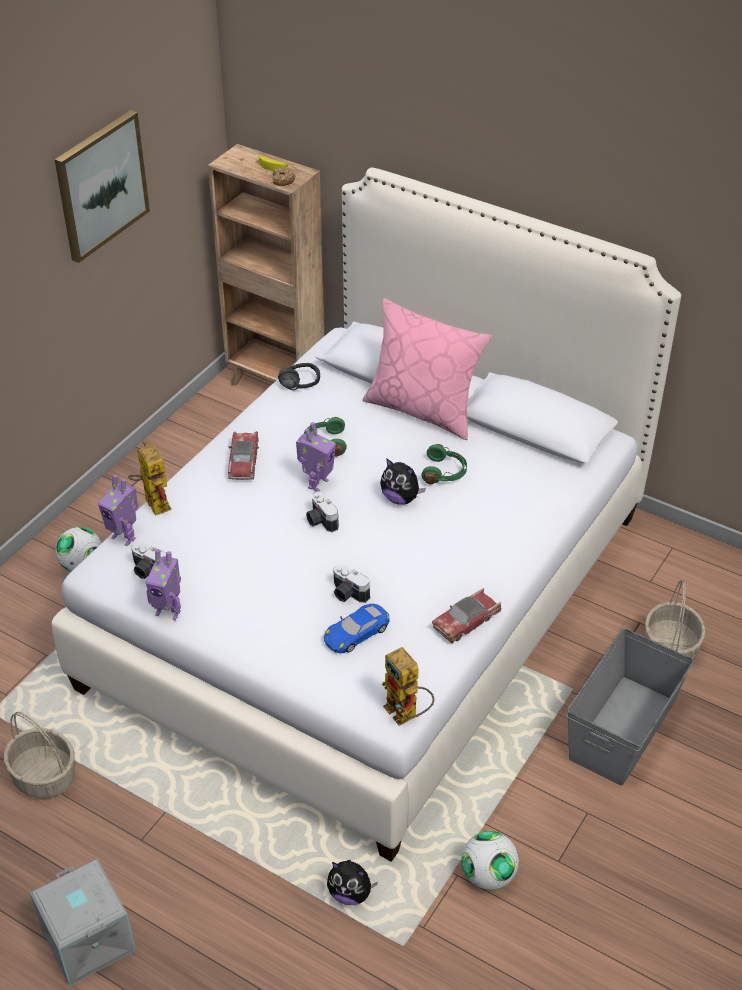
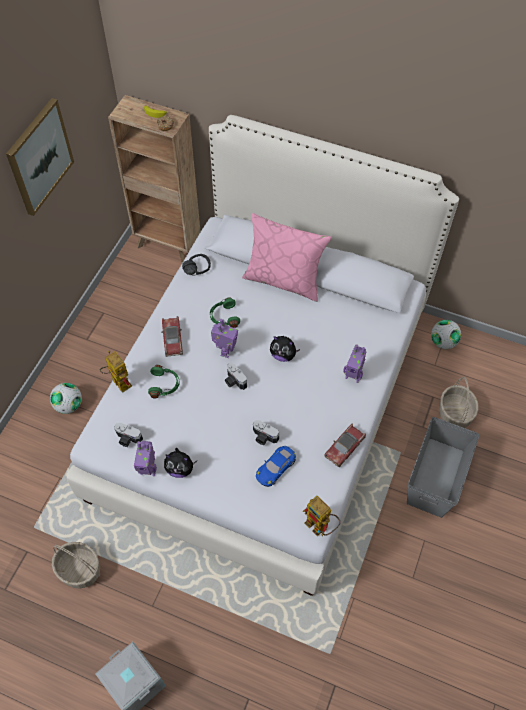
camera: 10 degrees left, 15 degrees up
(124, 537) = (105, 413): toy robot -> toy robot (353, 376)
(350, 894) = (291, 622): plush toy -> plush toy (180, 469)
(444, 472) = (308, 330): green headphones -> green headphones (164, 385)
(488, 875) = (372, 595): football -> football (443, 342)

